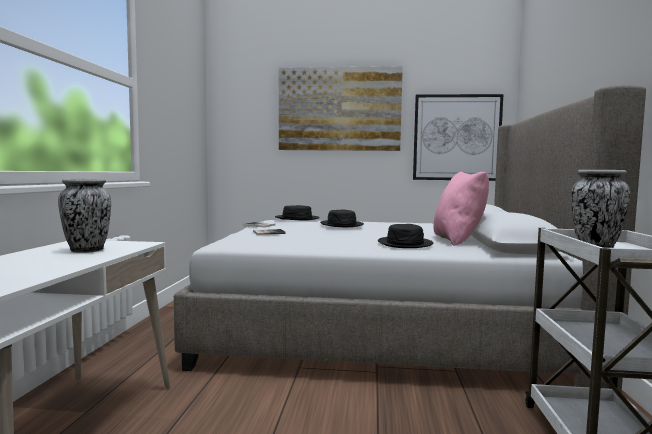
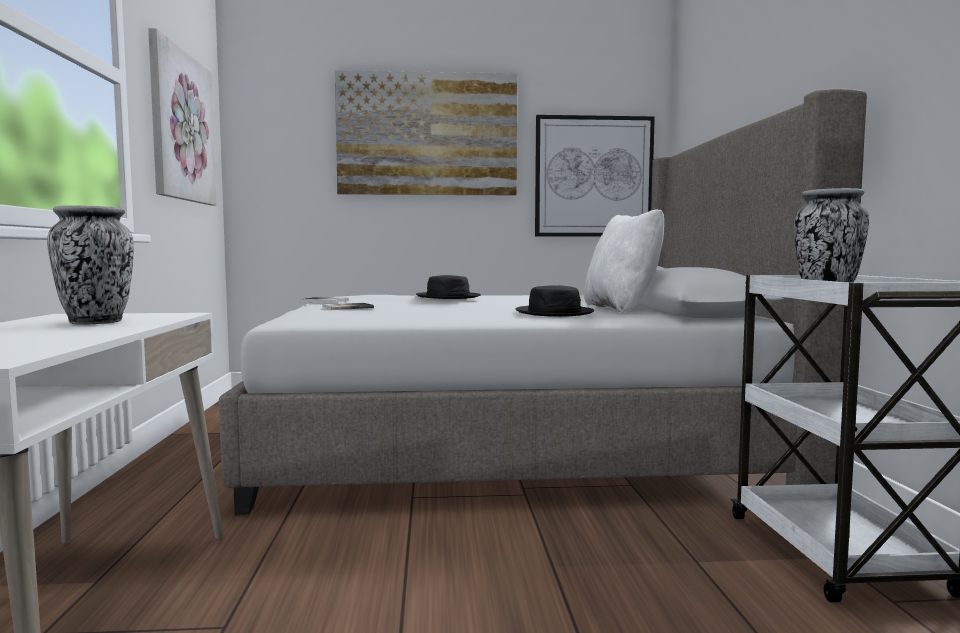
camera: 10 degrees left, 0 degrees up
(177, 109) = (182, 127): none -> picture
(297, 218) = (375, 292): black hat -> none
(458, 240) = (621, 309): pink pillow -> white pillow

